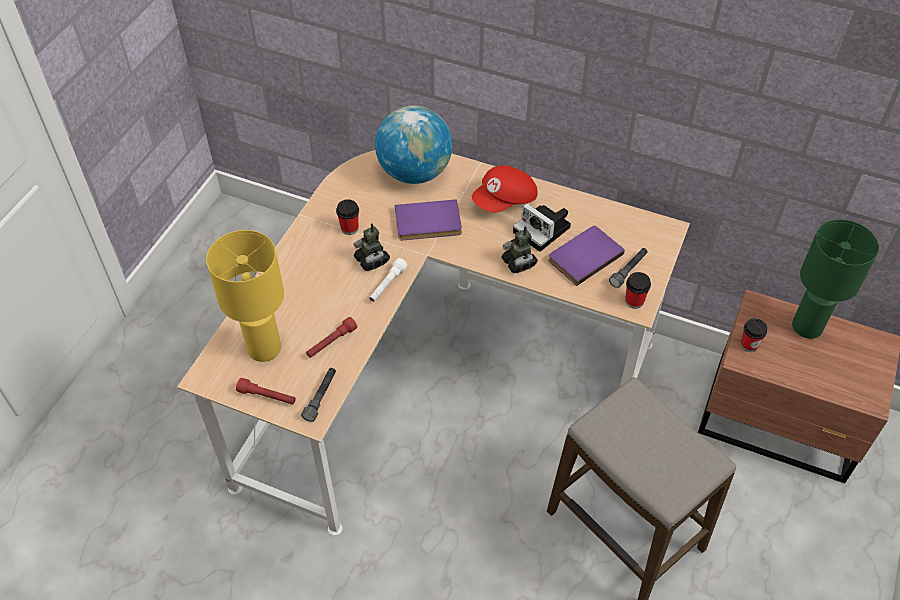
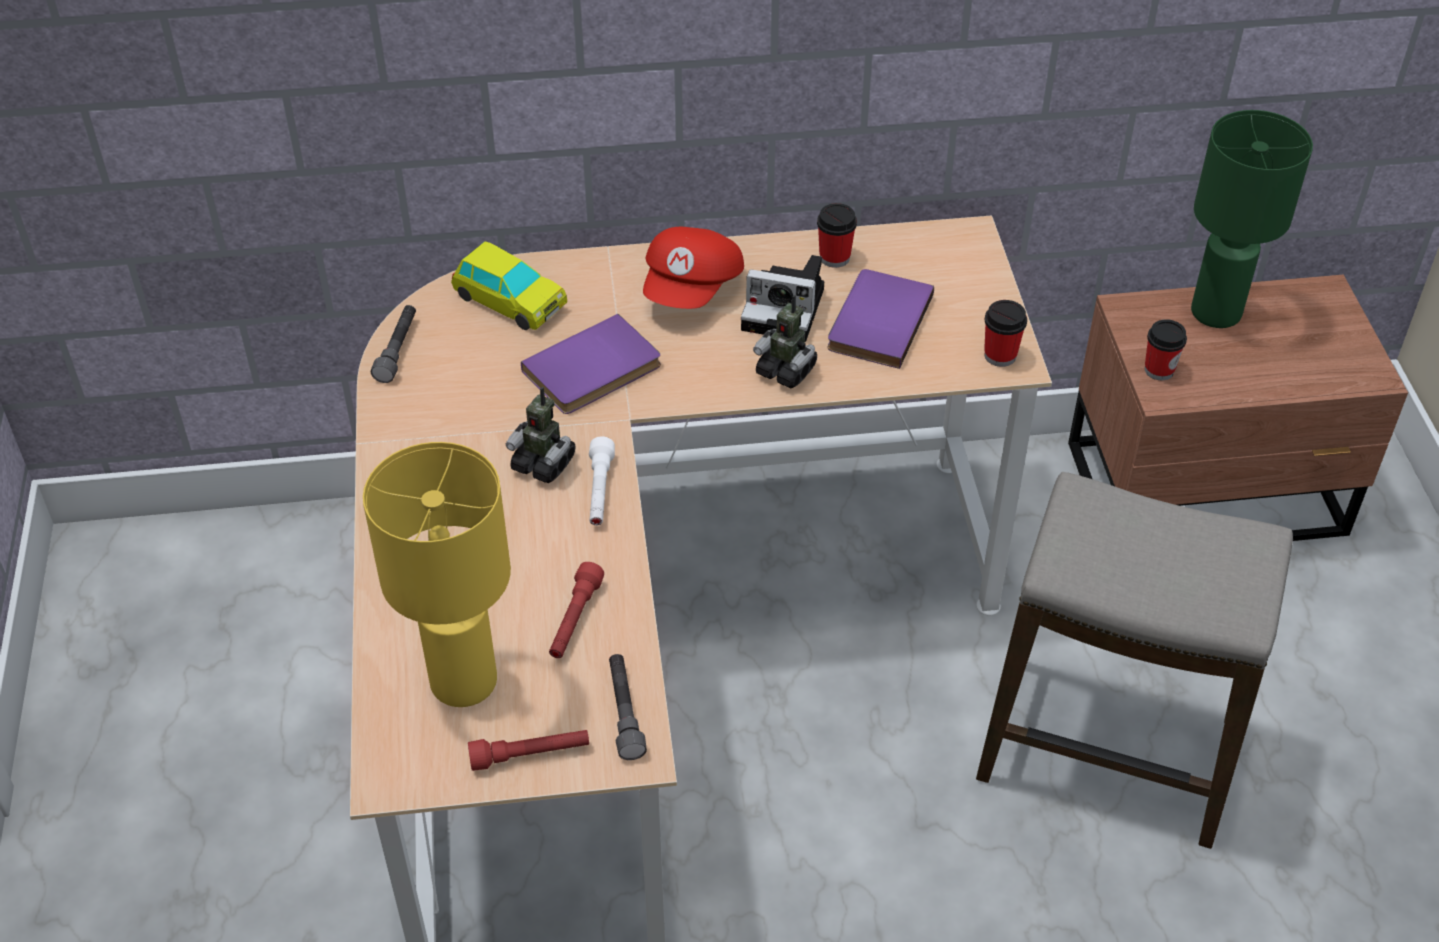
camera: 30 degrees left, 5 degrees down
(349, 228) = (465, 430): cup -> cup (834, 257)
(415, 172) = (510, 301): globe -> toy car
(628, 270) = (958, 316): grey flashlight -> grey flashlight (397, 350)

